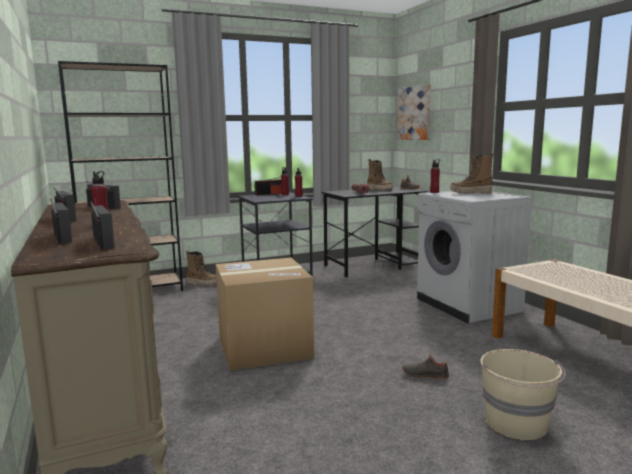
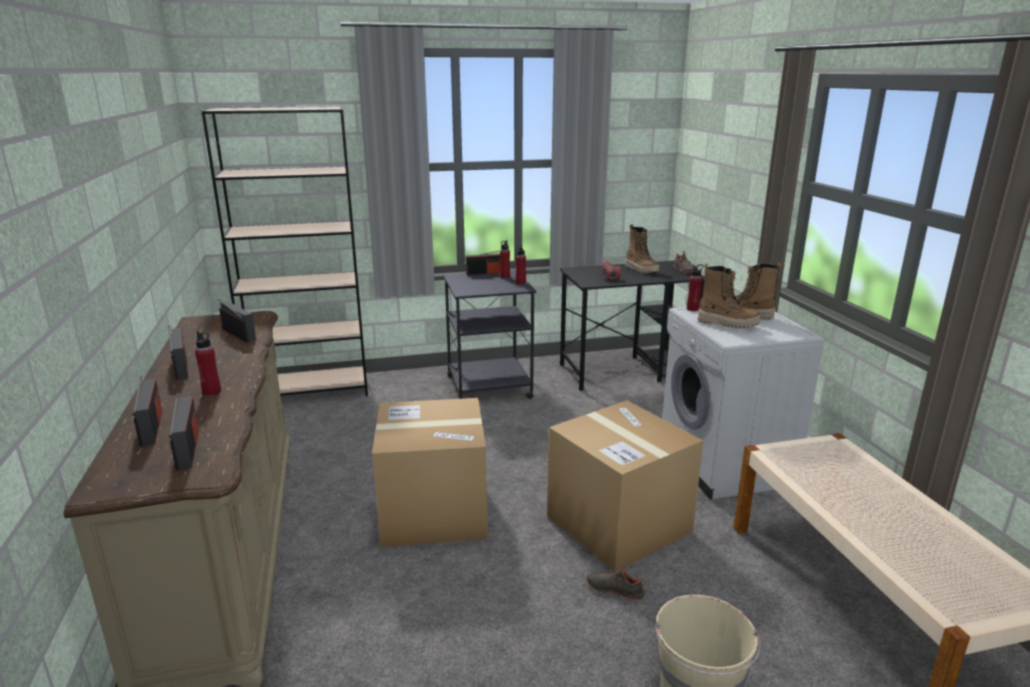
camera: 10 degrees right, 10 degrees up
(203, 284) = (395, 385): boot -> boot (727, 323)
(409, 341) = (618, 523): none -> cardboard box
(414, 113) = (702, 161): picture -> none

